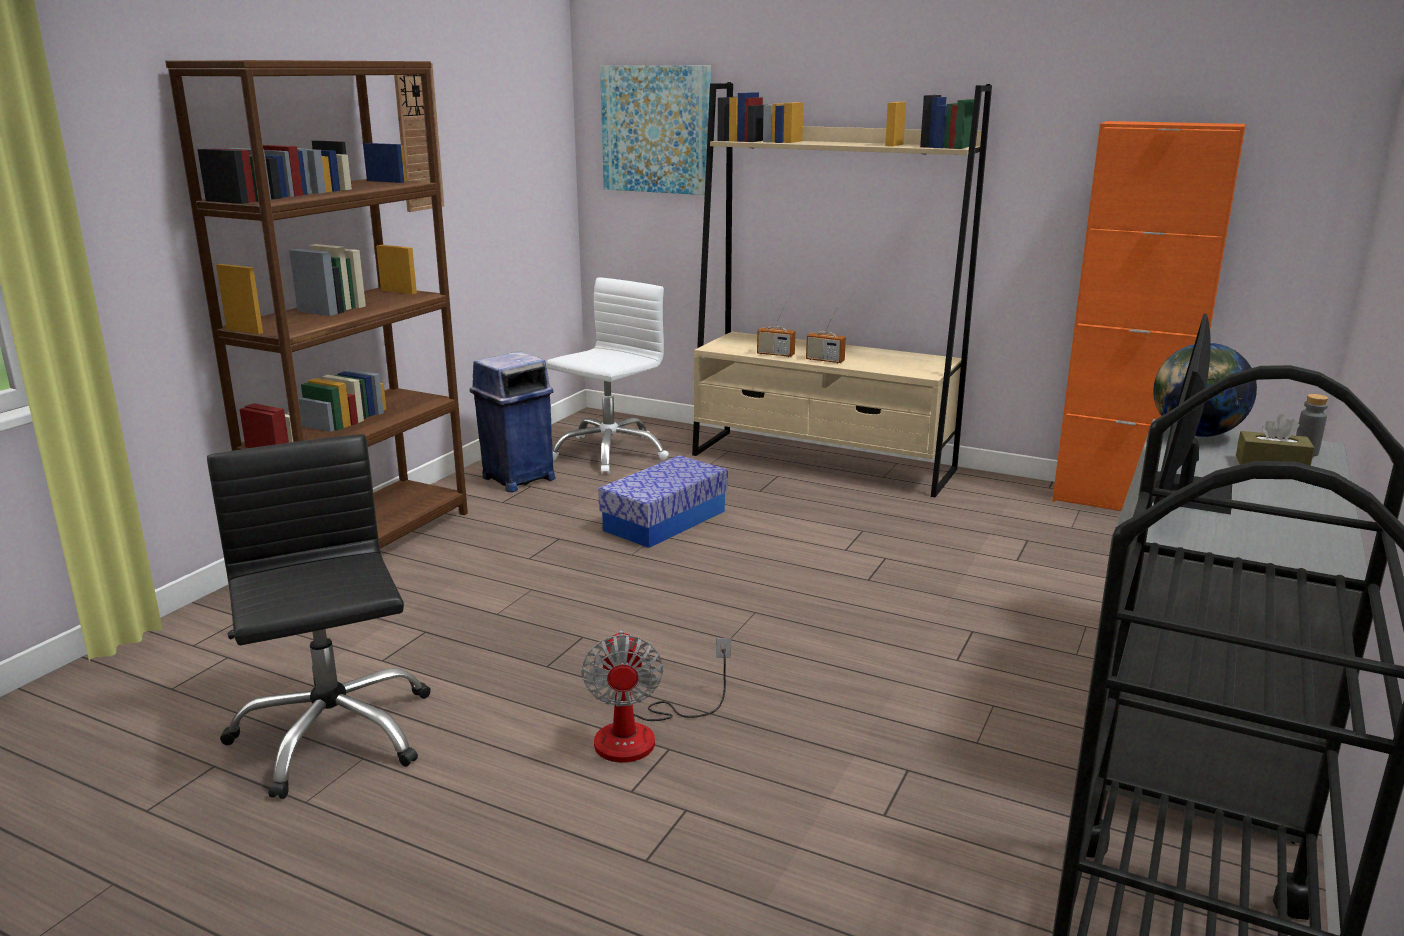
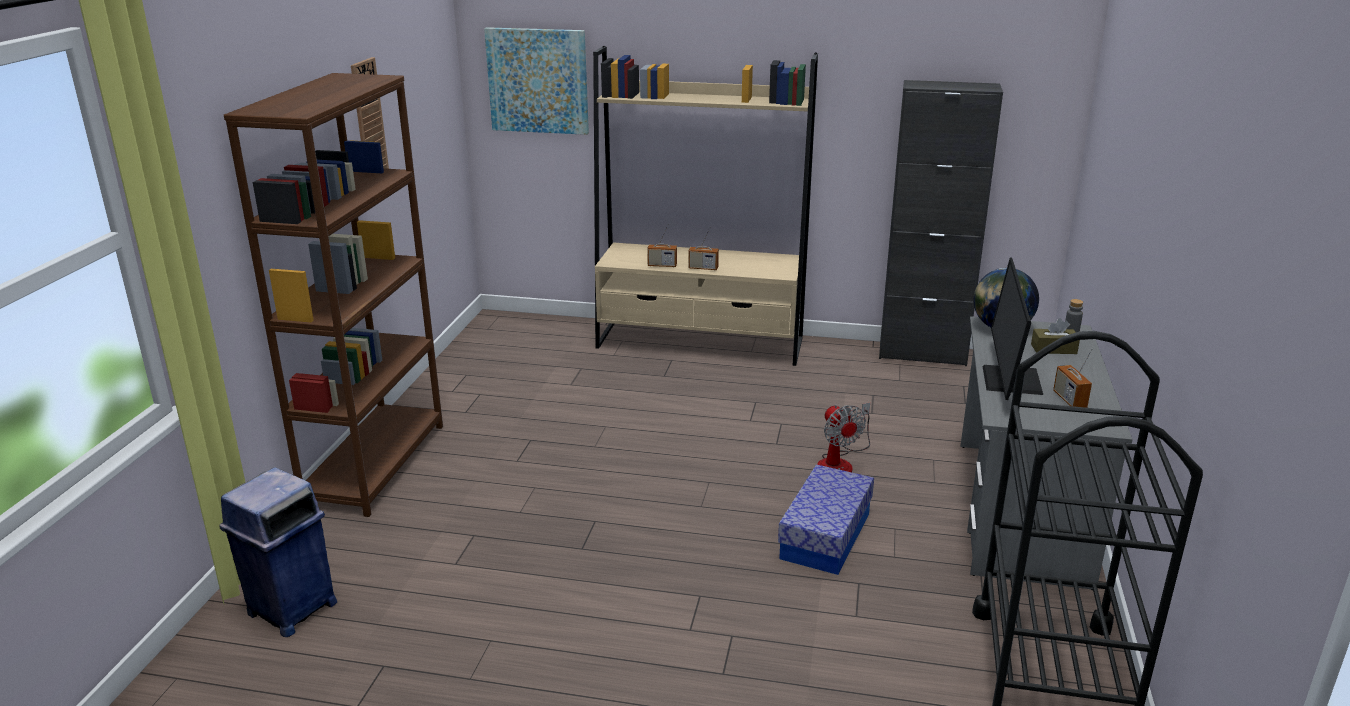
camera: 15 degrees left, 5 degrees up
(332, 733) = (456, 626): black office chair -> none
(517, 479) = (464, 388): blue trash can -> blue trash can (291, 609)
(609, 452) = (527, 353): white office chair -> none
(643, 734) = (677, 588): fan -> fan (840, 463)
(665, 521) = (605, 413): storage box -> storage box (825, 536)
(1116, 502) = (922, 354): orange cabinet -> black cabinet
(1274, 525) = (1069, 400): none -> radio

